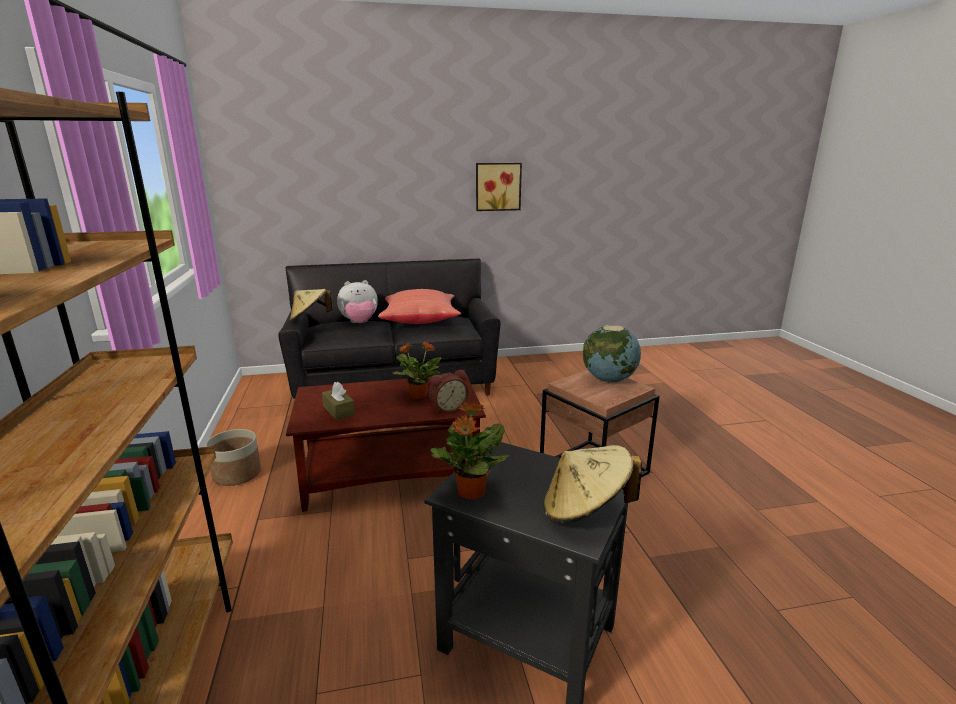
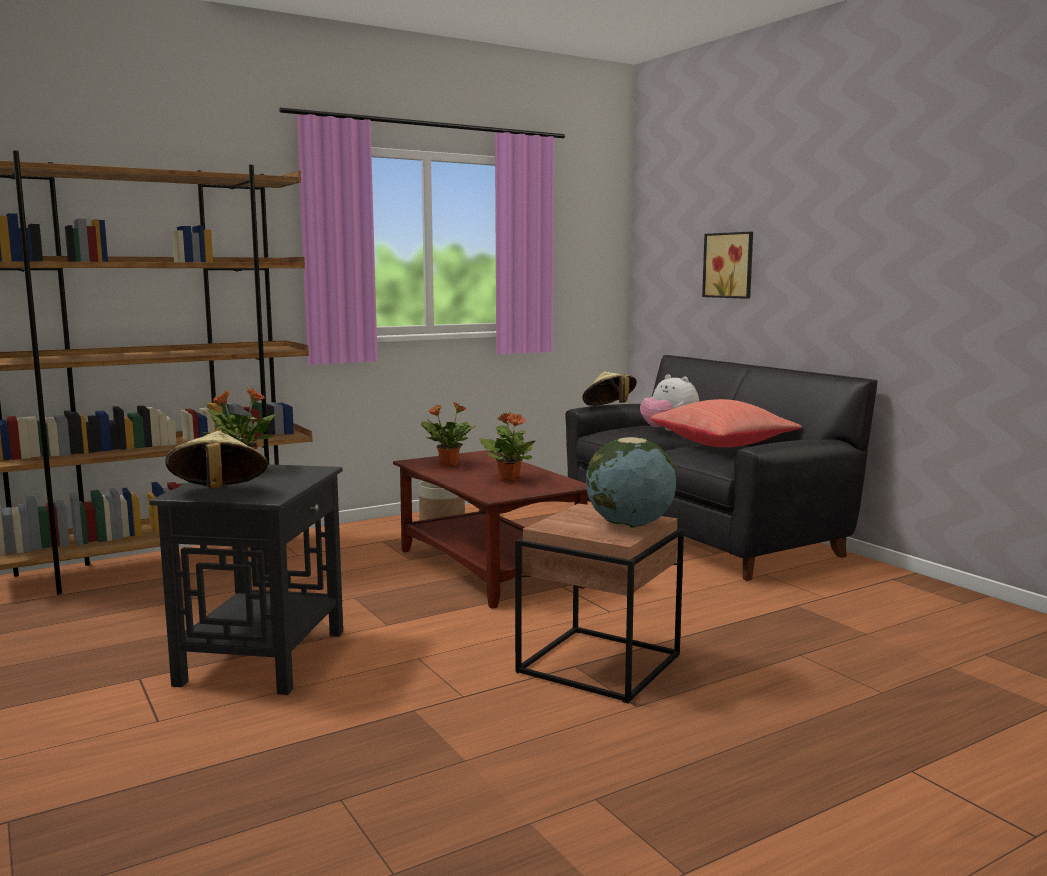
camera: 70 degrees right, 10 degrees down
(339, 410) = (448, 465): brown tissue box -> potted plant
(447, 408) = (489, 490): alarm clock -> none
(497, 186) = (920, 260): picture -> picture (730, 265)

